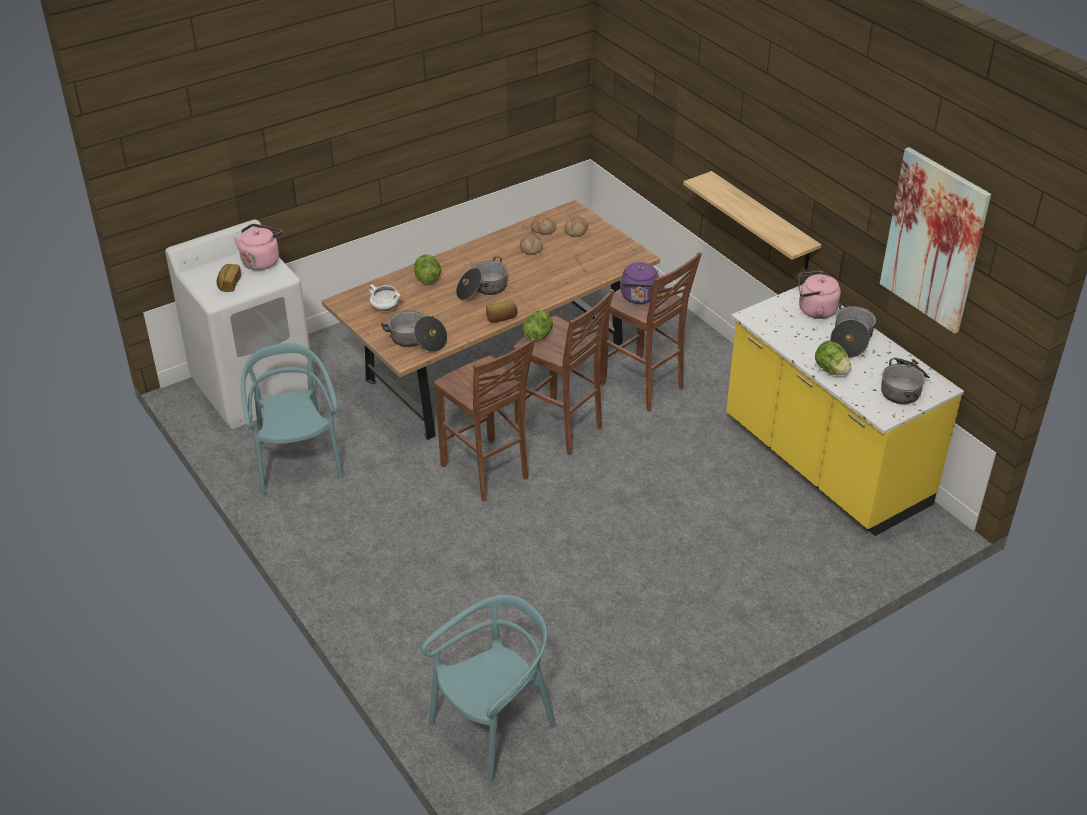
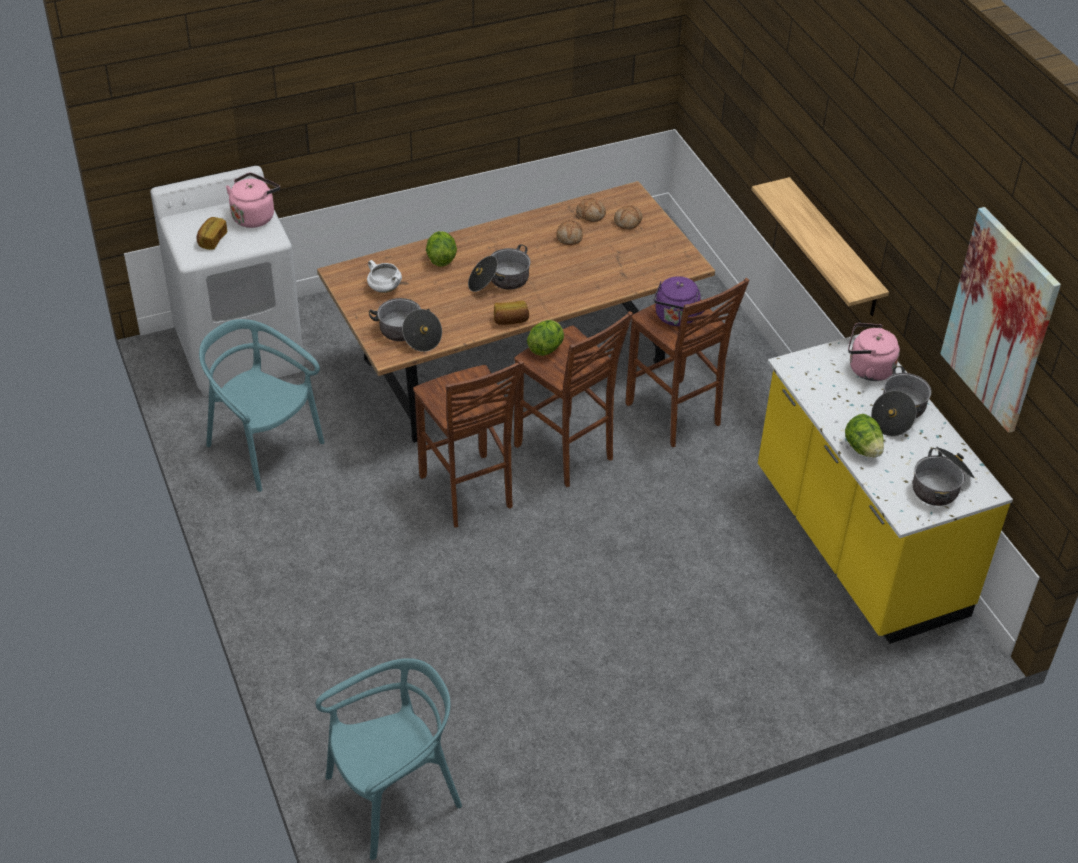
camera: 10 degrees right, 5 degrees up
(297, 462) = (263, 447): turquoise chair -> turquoise chair turned 45 degrees counterclockwise

